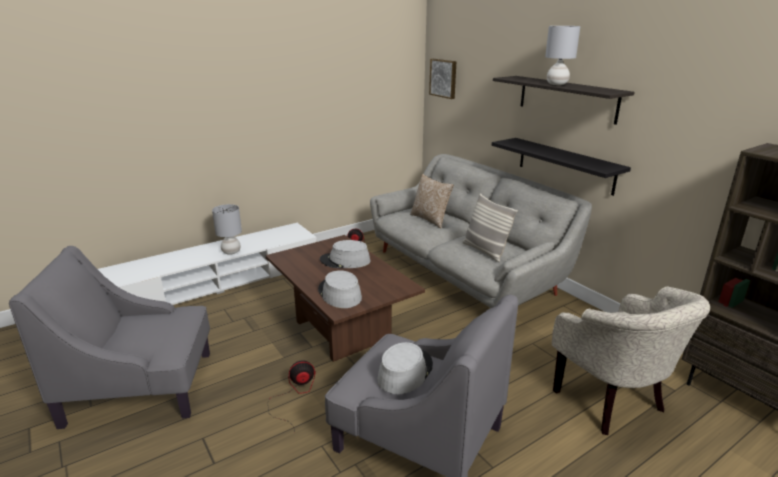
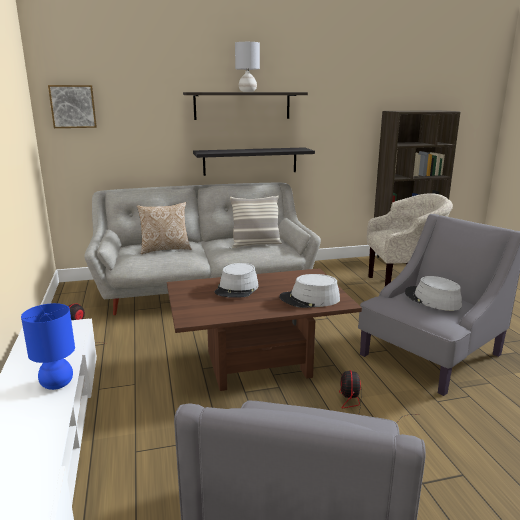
camera: 70 degrees left, 5 degrees down
(231, 252) = (57, 384): grey table lamp -> blue table lamp

